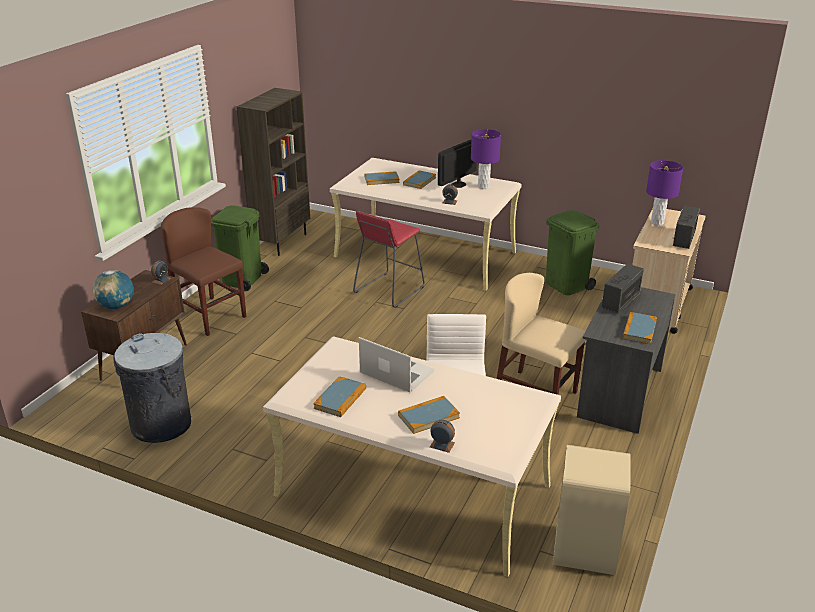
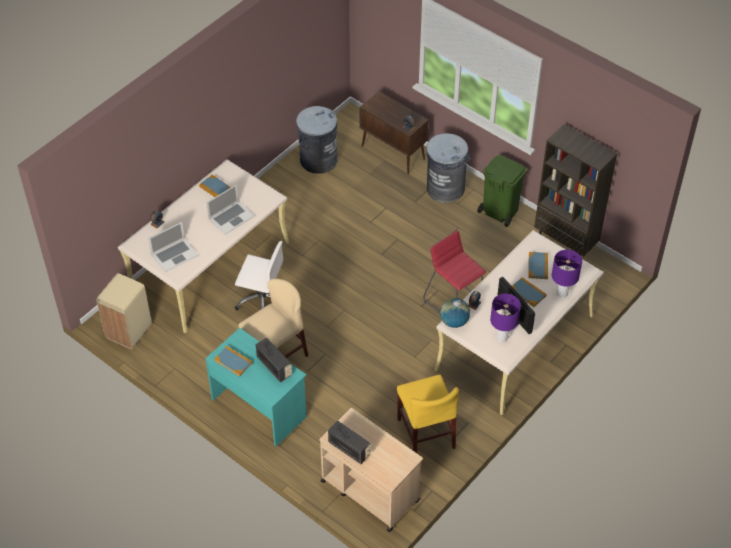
camera: 105 degrees right, 20 degrees up
(116, 306) = (379, 106): globe -> globe (454, 322)
(209, 316) = (445, 188): brown chair -> grey trash can
(428, 416) = (183, 222): book -> none
(500, 410) = (174, 255): none -> laptop
(567, 285) = (426, 433): green trash can -> yellow chair
(618, 393) = (259, 407): grey desk -> turquoise desk
(657, 222) = (388, 444): purple table lamp -> purple table lamp (562, 293)

